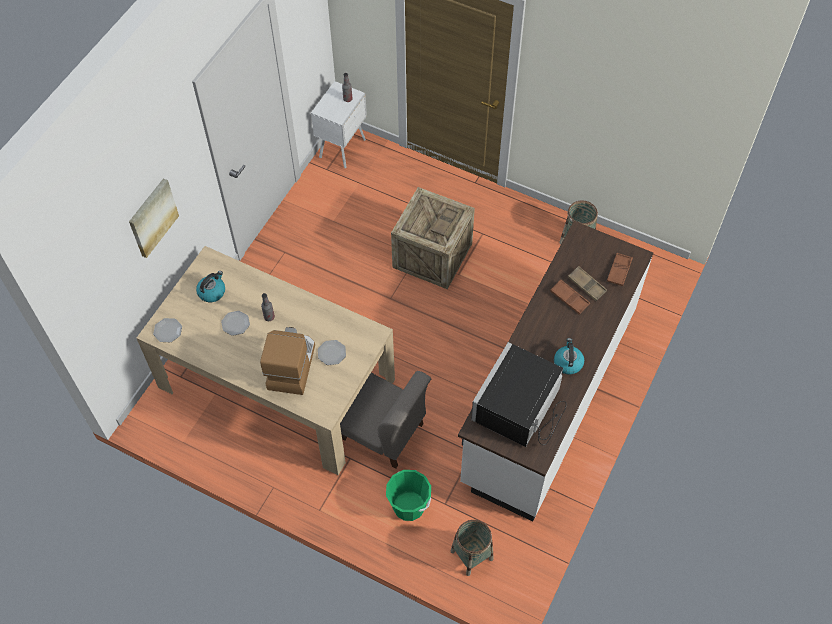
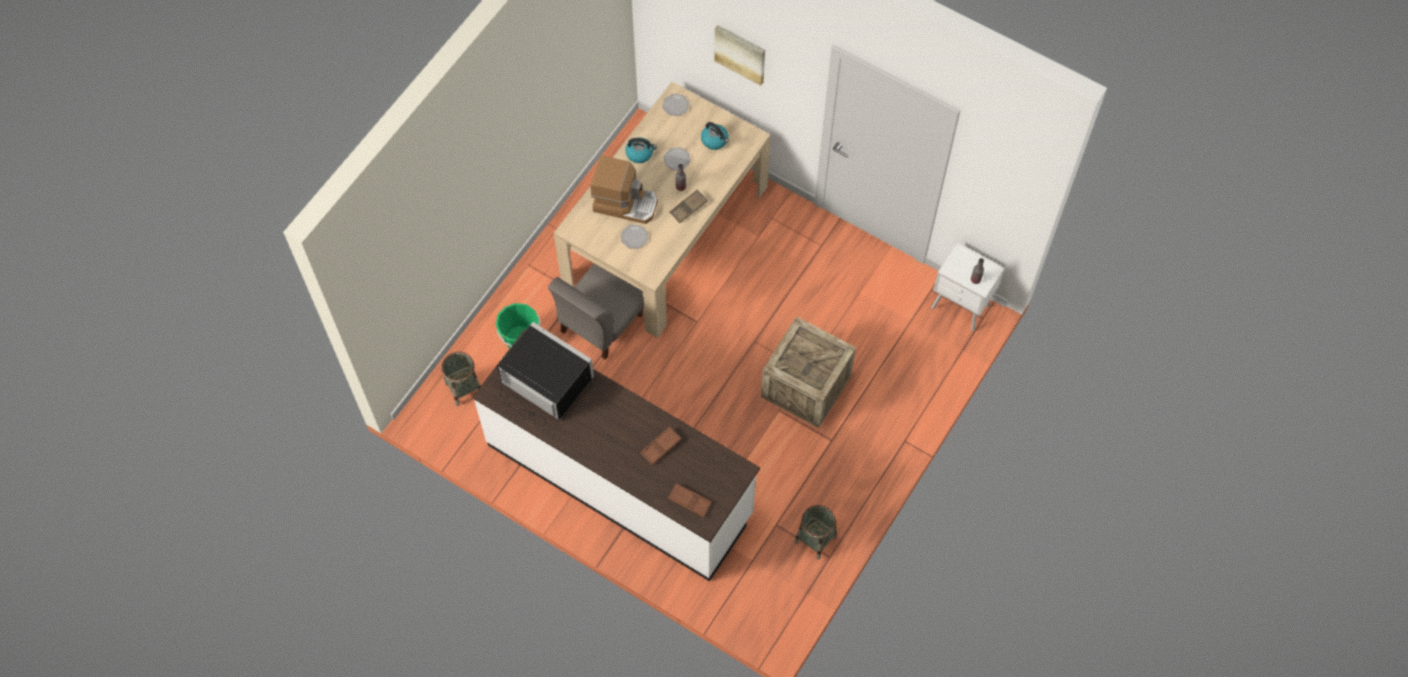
camera: 95 degrees right, 5 degrees up
(568, 362) = (586, 434): kettle -> kettle (640, 153)
(586, 285) = (675, 466): brown tray -> brown tray (688, 208)

